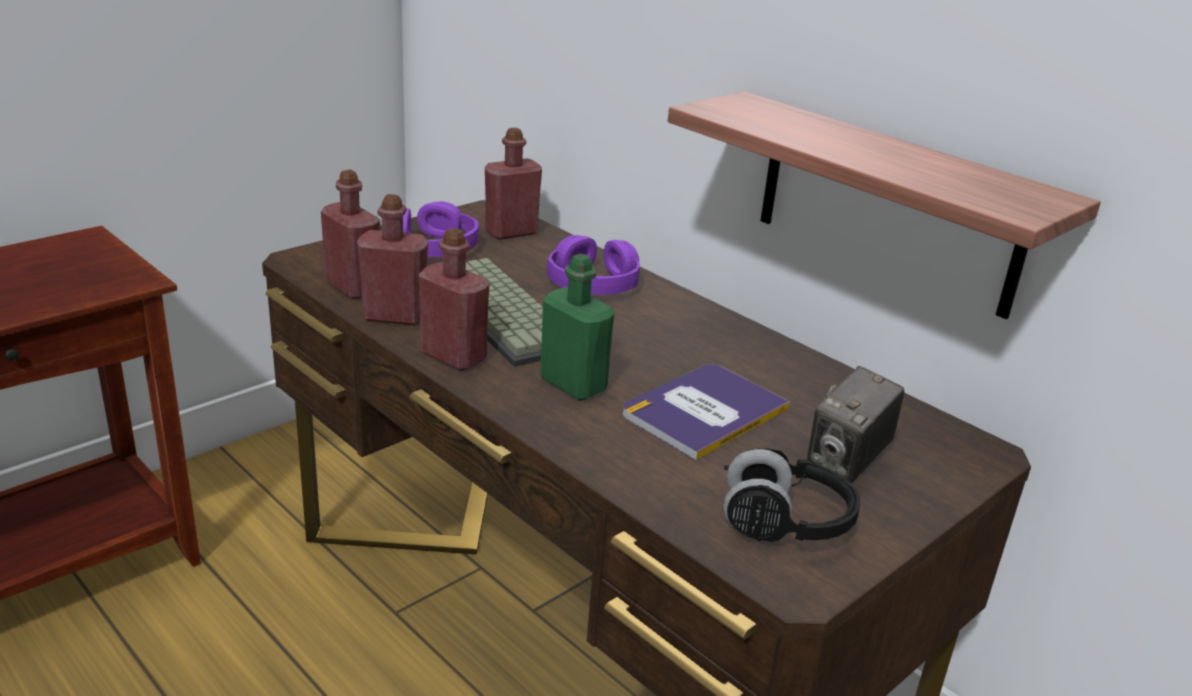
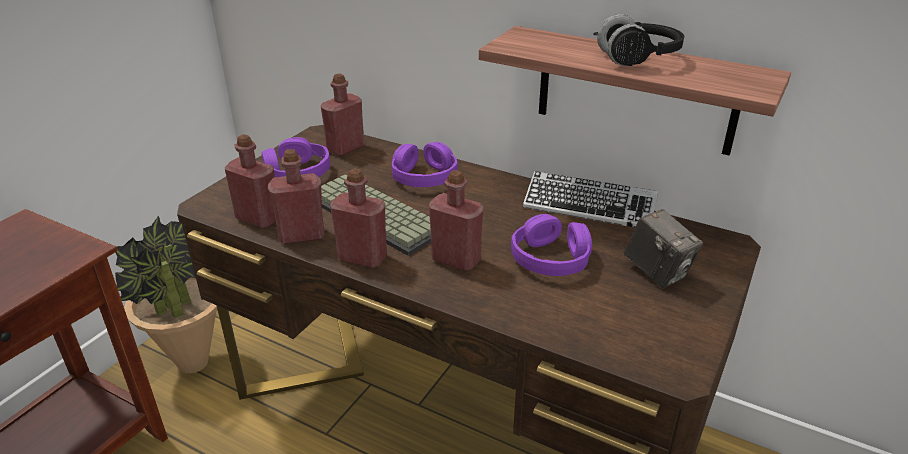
camera: 15 degrees left, 5 degrees up
(270, 485) = (193, 363): none -> potted plant
(573, 384) = (456, 259): green bottle -> red bottle
(704, 411) = (551, 258): book -> purple headphones
(784, 523) = (646, 328): black headphones -> black headphones (637, 58)
(799, 364) = (589, 207): none -> keyboard
(847, 462) = (657, 272): camera -> camera turned 60 degrees counterclockwise

